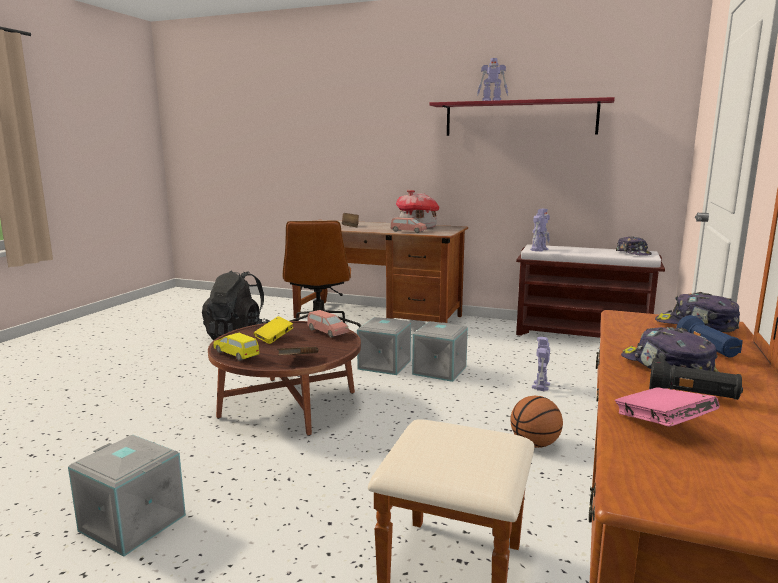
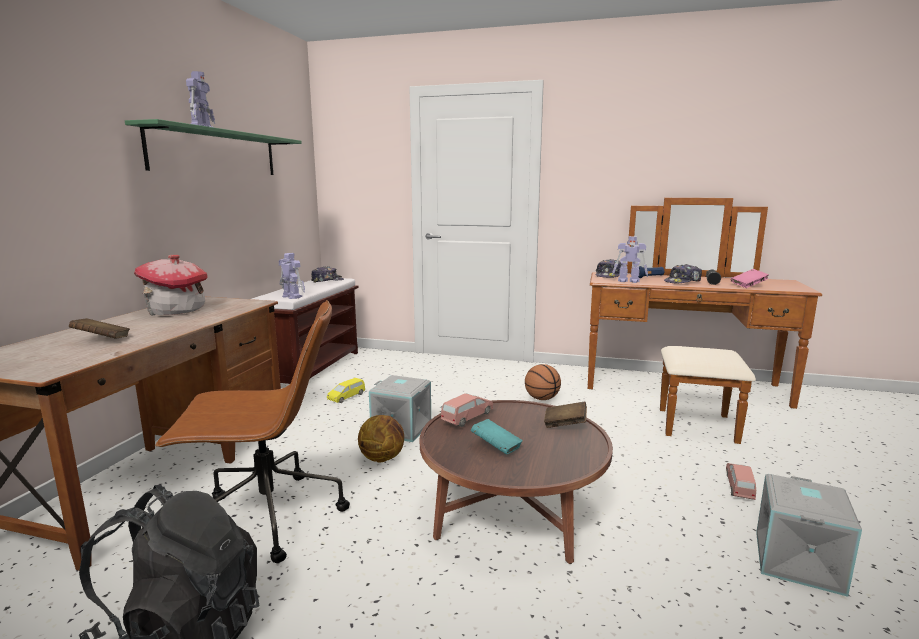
camera: 95 degrees left, 0 degrees up
(236, 354) = (571, 459): yellow toy car -> yellow toy car (346, 397)
(274, 338) = (496, 447): yellow book -> turquoise book
(385, 365) = (382, 458): grey storage box -> basketball
(408, 231) = (219, 313): pink toy car -> pink toy car (739, 487)
(520, 118) = (217, 153): red shelf -> green shelf
(540, 386) = (438, 391): toy robot -> toy robot (629, 281)

